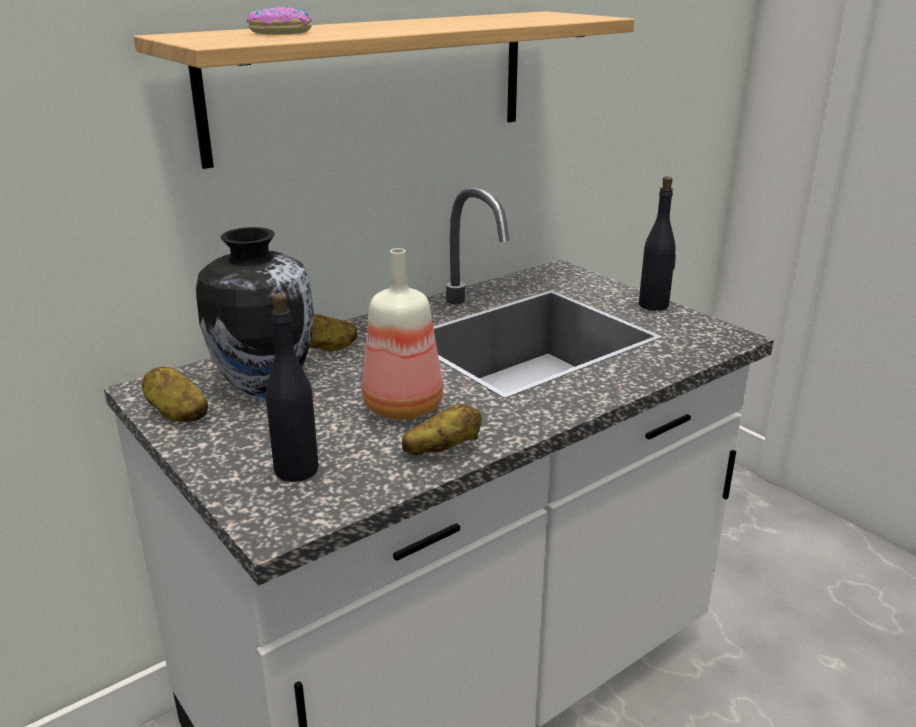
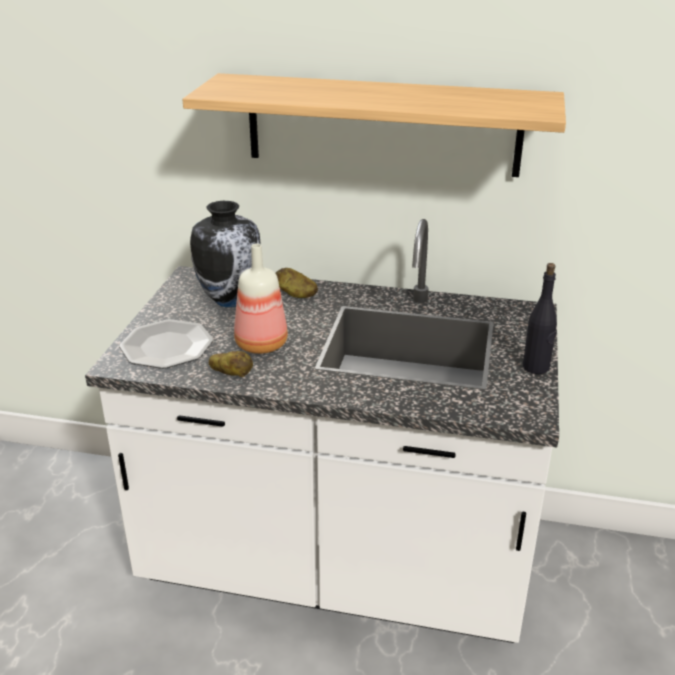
camera: 50 degrees right, 5 degrees up
(176, 414) = (177, 293): potato -> none
(280, 32) = (275, 88): donut -> none
(296, 469) = (166, 346): black bottle -> plate

